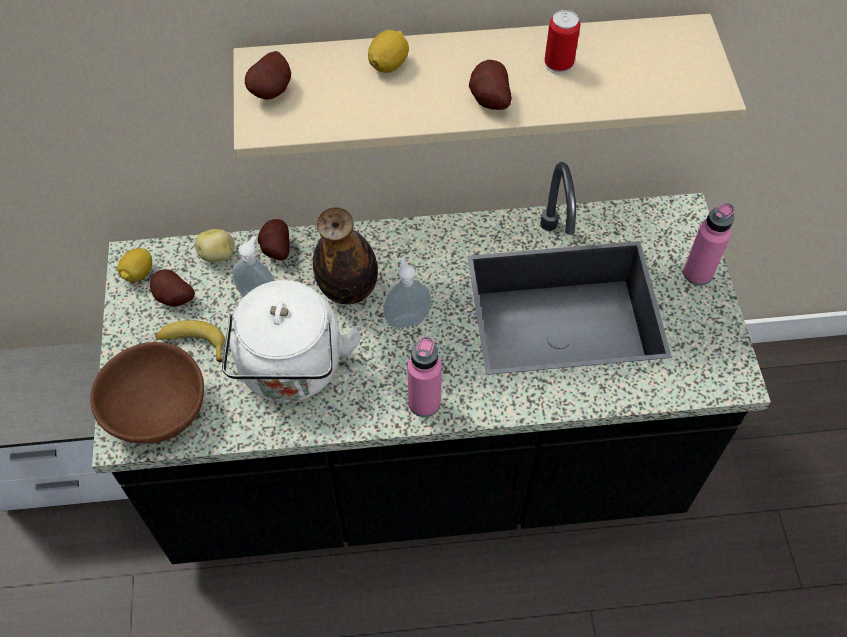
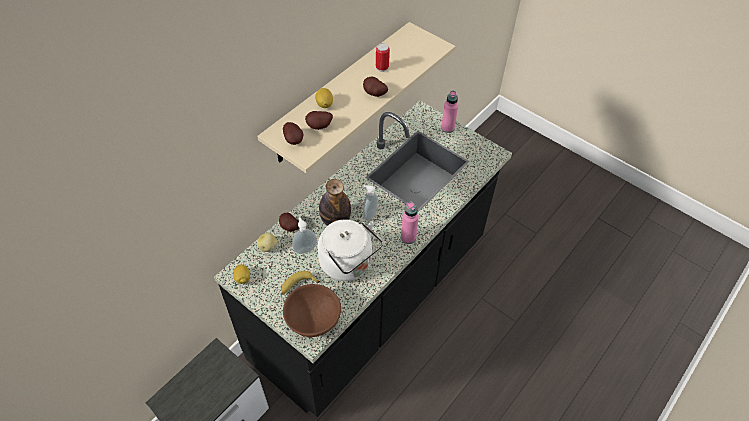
camera: 45 degrees left, 5 degrees down
(173, 299) = (269, 276): potato -> potato (319, 127)

